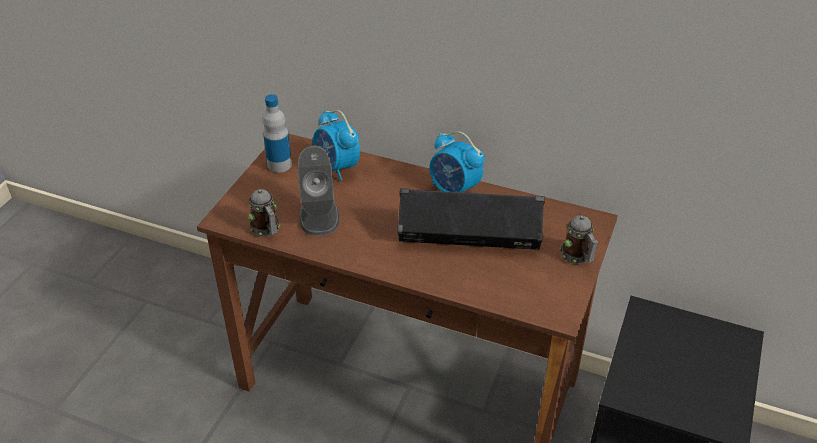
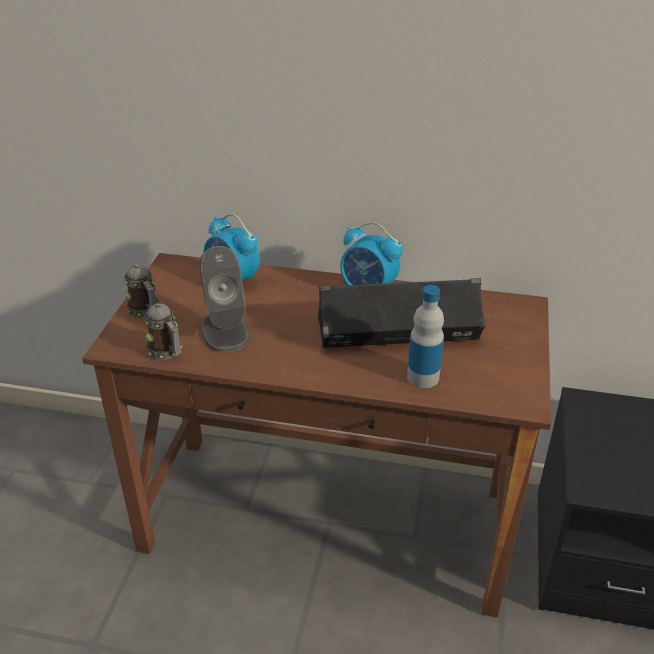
camera: 10 degrees left, 5 degrees down
(279, 165) = (167, 285): bottle -> bottle (423, 377)
(578, 257) = (522, 342): mug -> mug (146, 311)

